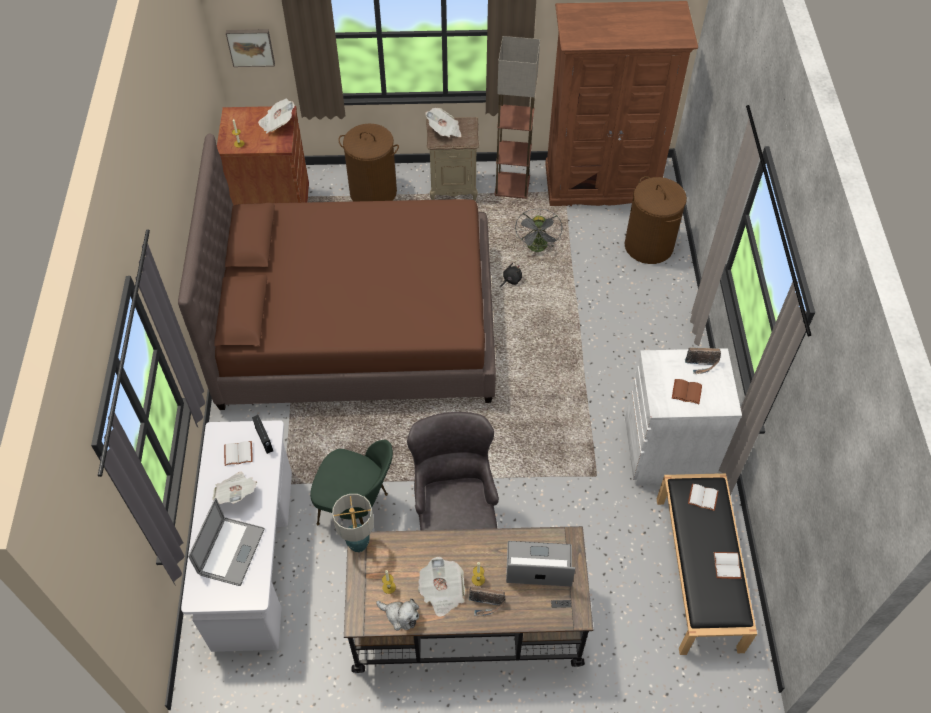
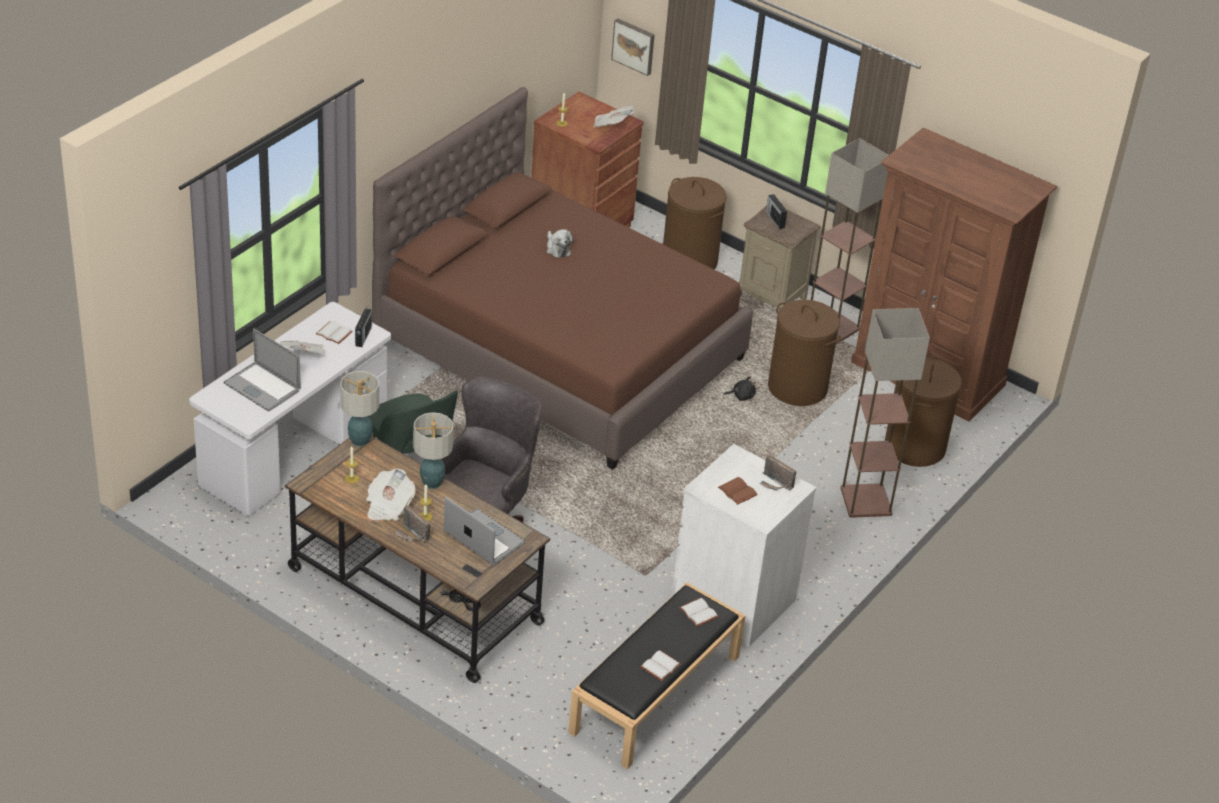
camera: 35 degrees right, 15 degrees down
(231, 551) = (262, 387): laptop -> laptop turned 75 degrees clockwise
(400, 616) = (340, 500): plush toy -> plush toy (557, 248)
(444, 131) = (775, 219): newspaper -> radio
(450, 542) = (431, 482): none -> table lamp
(538, 248) = (797, 387): grey fan -> brown laundry basket
(664, 310) = (867, 502): none -> floor lamp

